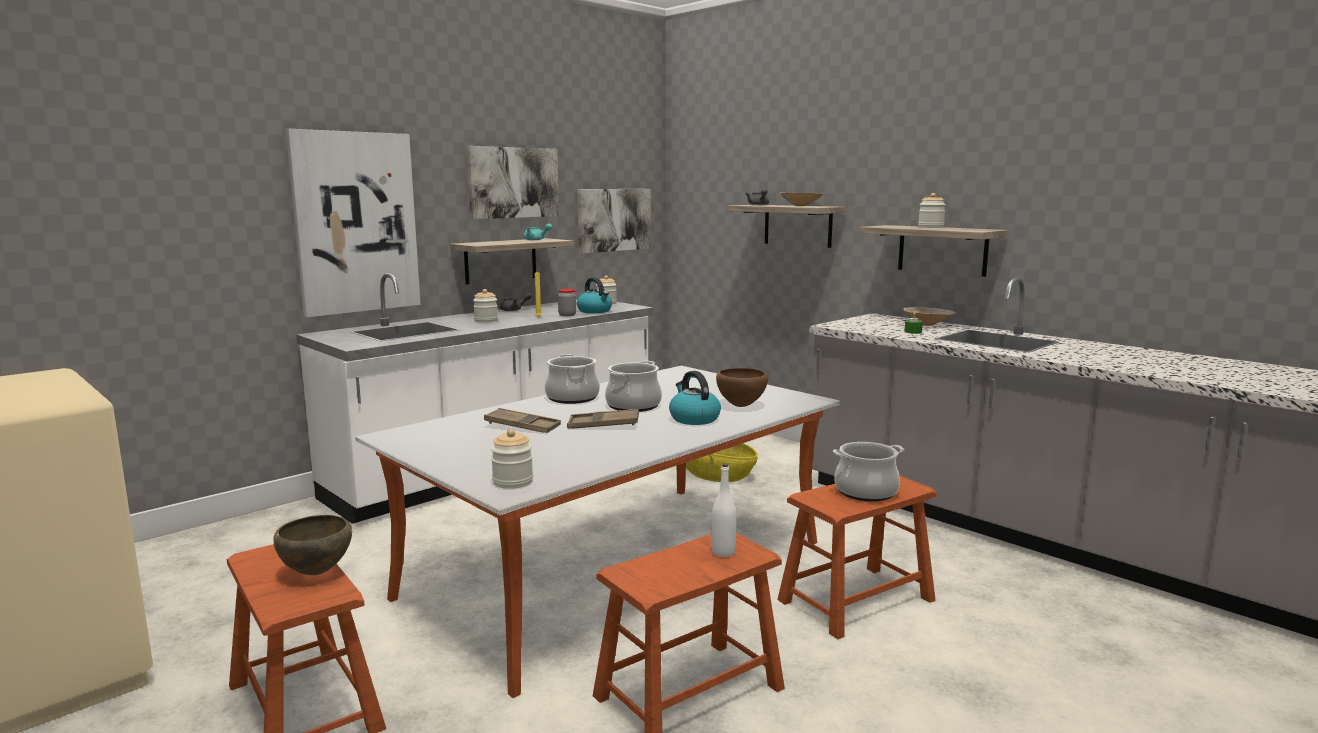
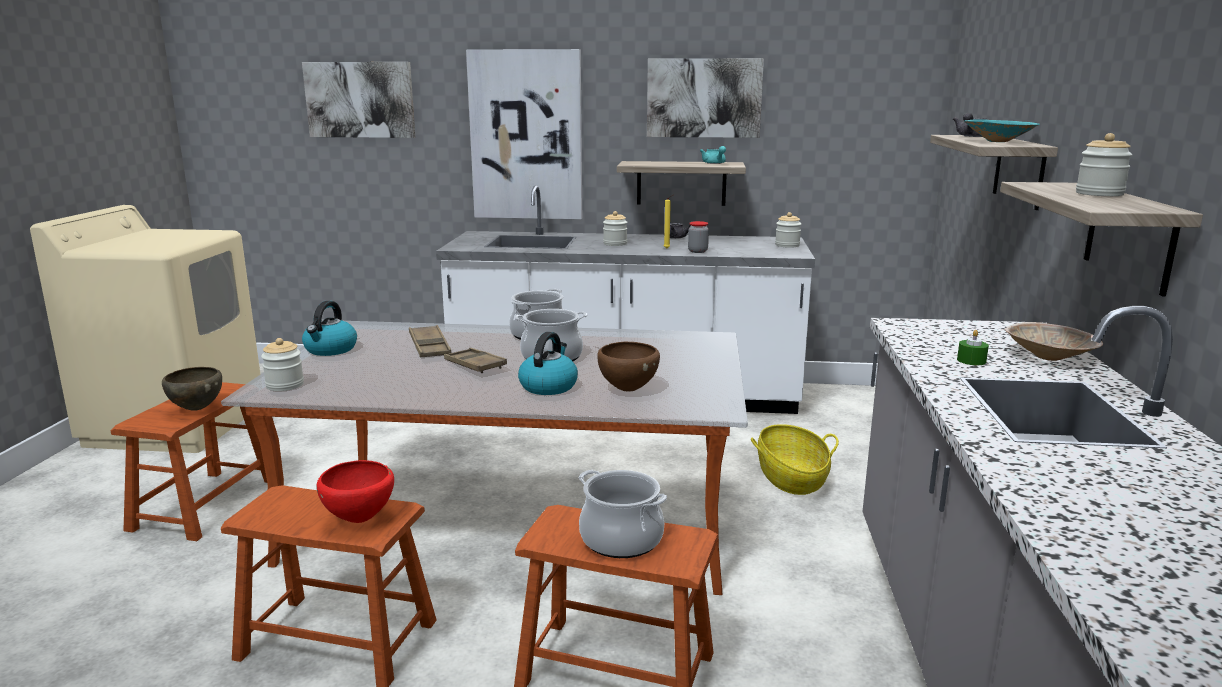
camera: 50 degrees right, 5 degrees up
(595, 311) = (739, 252): kettle -> kettle (330, 350)
(614, 220) = (849, 145): picture -> picture (360, 100)
(723, 552) = (360, 519): white bottle -> red bowl
(801, 206) = (999, 141): beige bowl -> turquoise bowl

